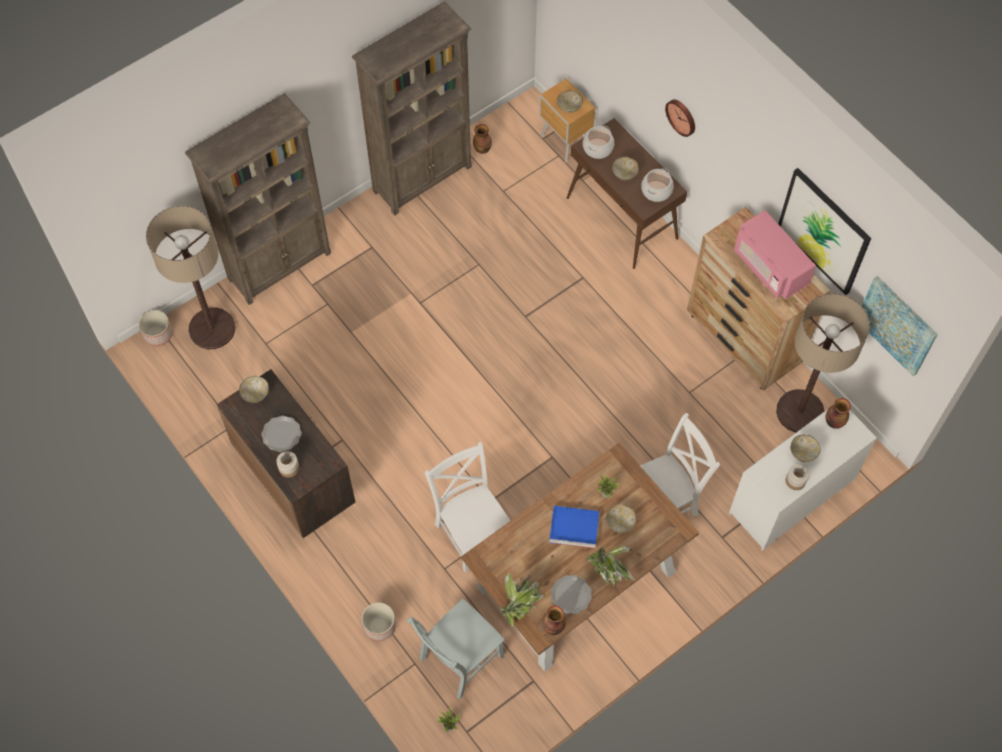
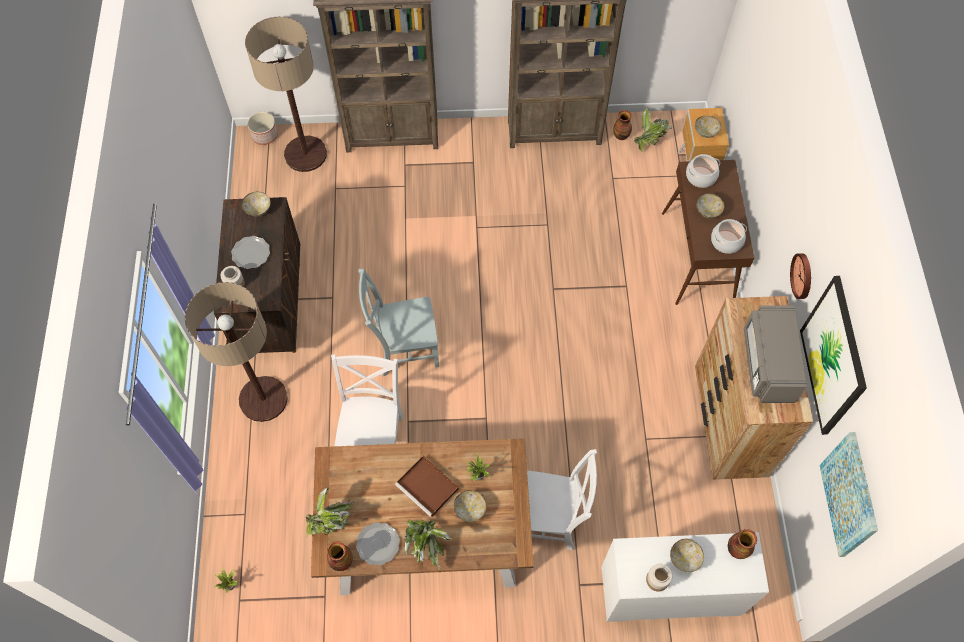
camera: 35 degrees right, 0 degrees up
(379, 625) = (243, 464): planter -> none
(458, 659) = (280, 535): grey chair -> grey chair (404, 348)
(509, 139) = (650, 140): none -> potted plant
(575, 527) = (428, 487): blue tray -> brown tray
(682, 116) = (778, 179): wall clock -> wall clock (803, 276)
(769, 267) = (768, 364): pink microwave -> grey microwave
(799, 412) = (734, 520): floor lamp -> floor lamp (263, 399)

